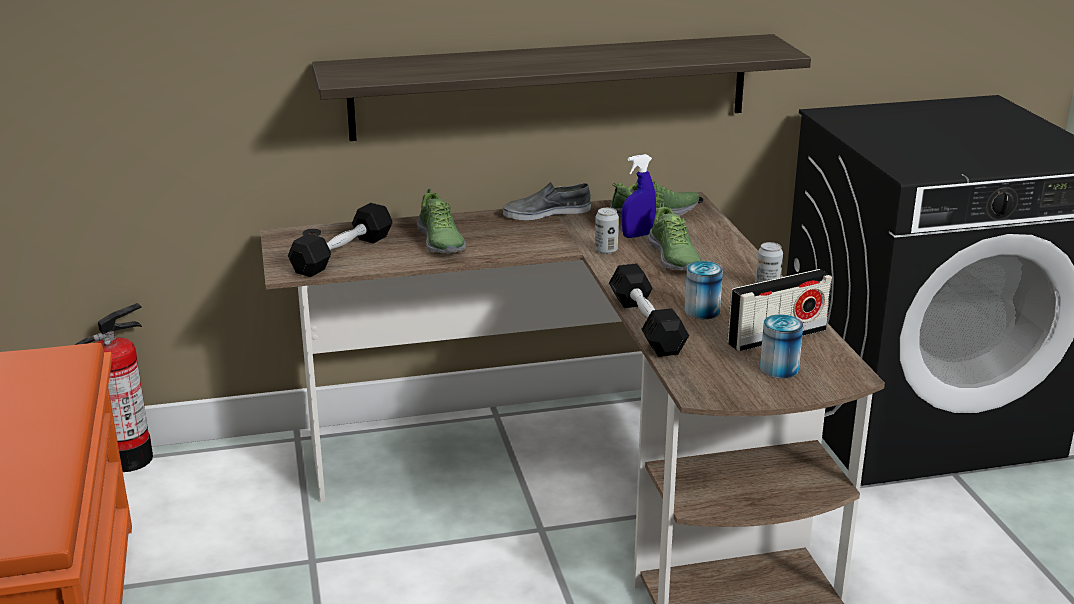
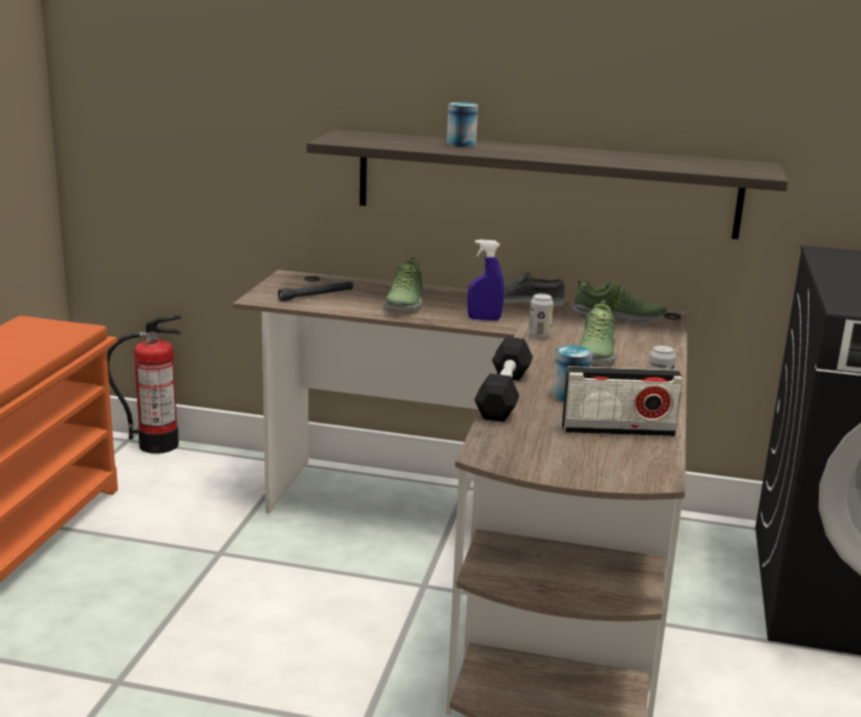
camera: 25 degrees right, 5 degrees down
(343, 254) = (316, 296): black dumbbell -> black flashlight
(638, 235) = (583, 331): blue spray bottle -> blue spray bottle (484, 319)
(779, 369) = (587, 455): can -> can (461, 144)

